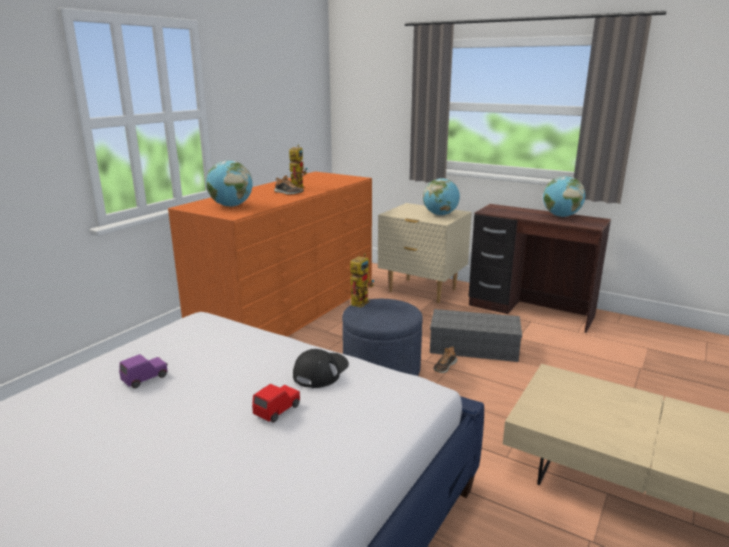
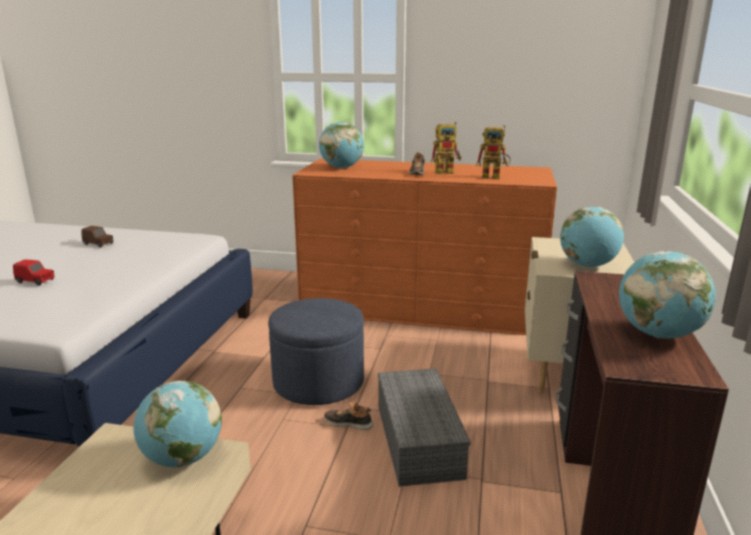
camera: 70 degrees right, 0 degrees up
(145, 378) = (98, 244): purple toy car -> brown toy car
(321, 371) = (98, 285): black cap -> none
(360, 301) = (335, 299): toy robot -> toy robot (495, 177)
(558, 387) = (182, 458): none -> globe

